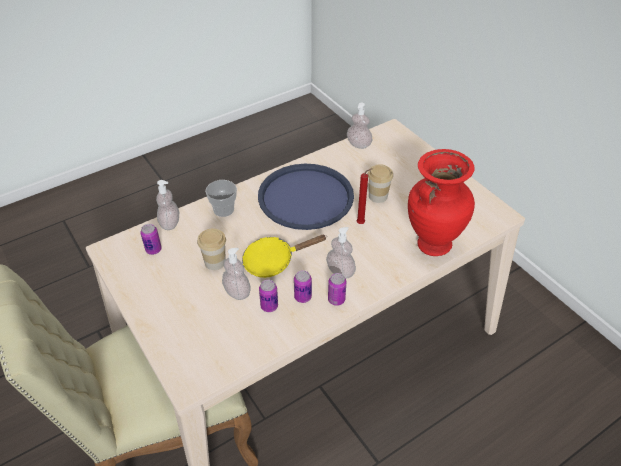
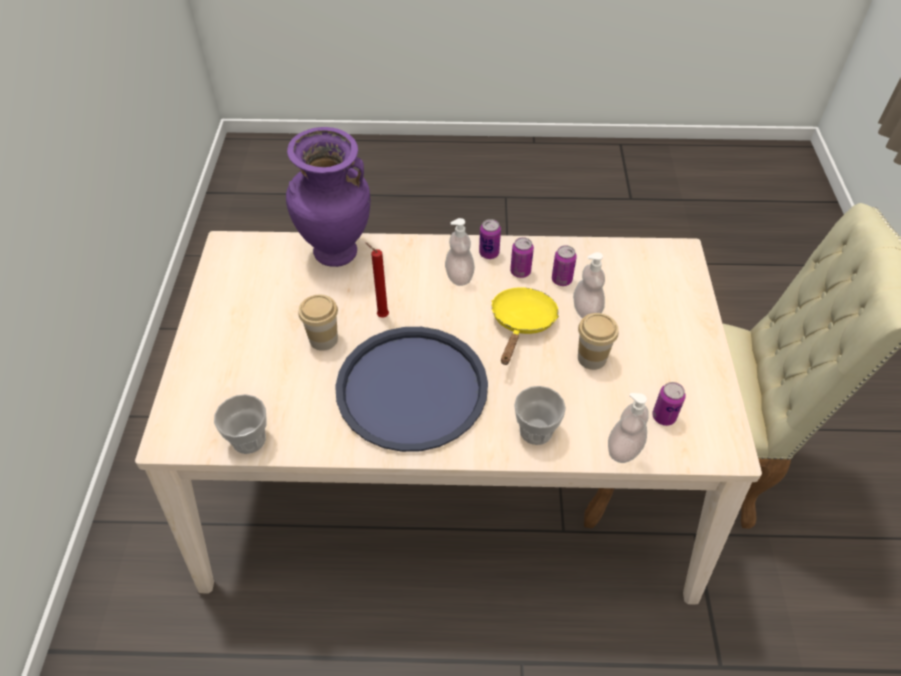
camera: 145 degrees left, 5 degrees up
(273, 261) = (521, 324): yellow frying pan -> yellow frying pan turned 90 degrees counterclockwise
(358, 144) = (249, 439): soap dispenser -> cup
(432, 244) = (336, 254): red vase -> purple vase

